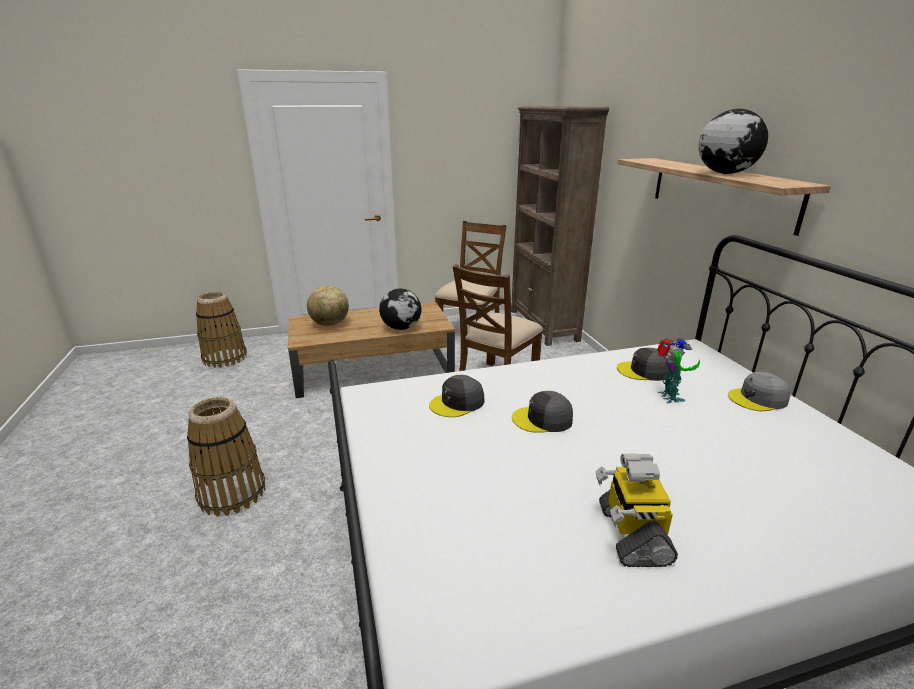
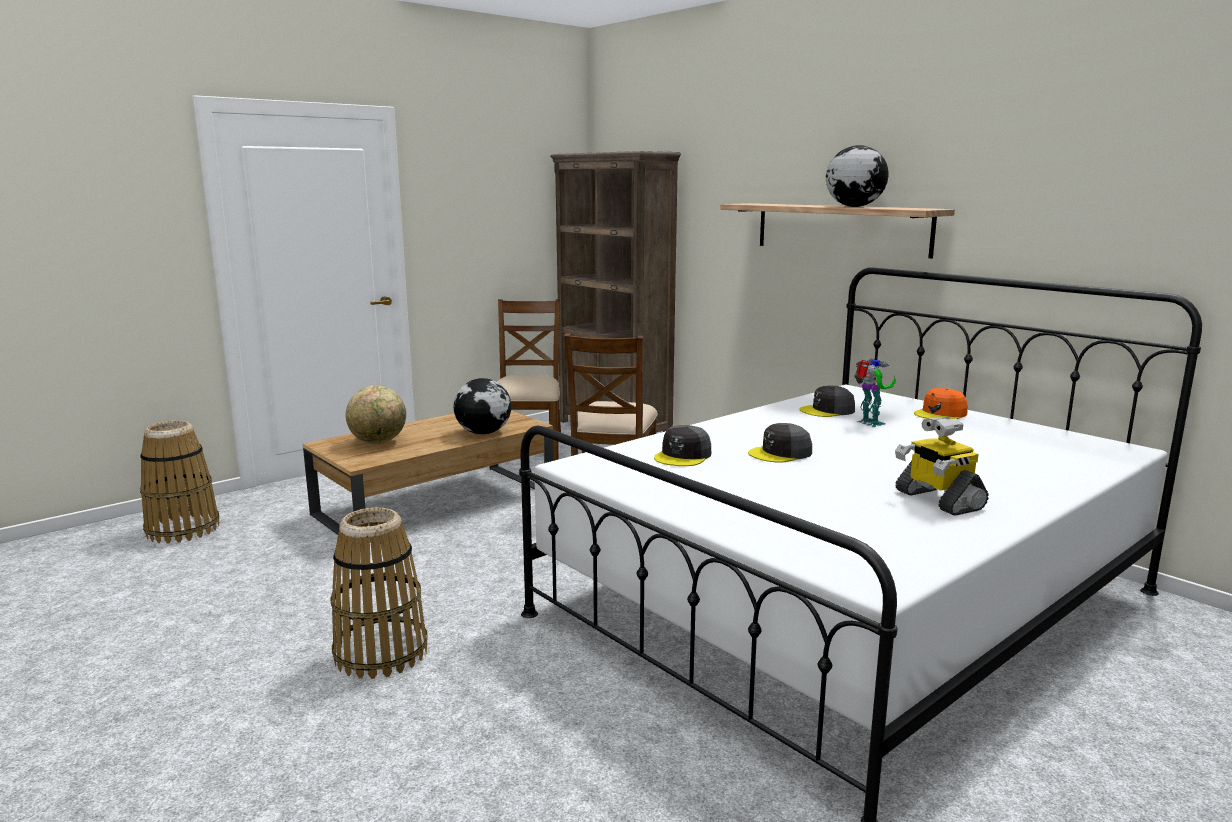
camera: 25 degrees left, 10 degrees down
(758, 399) = (940, 414): grey cap -> orange cap

